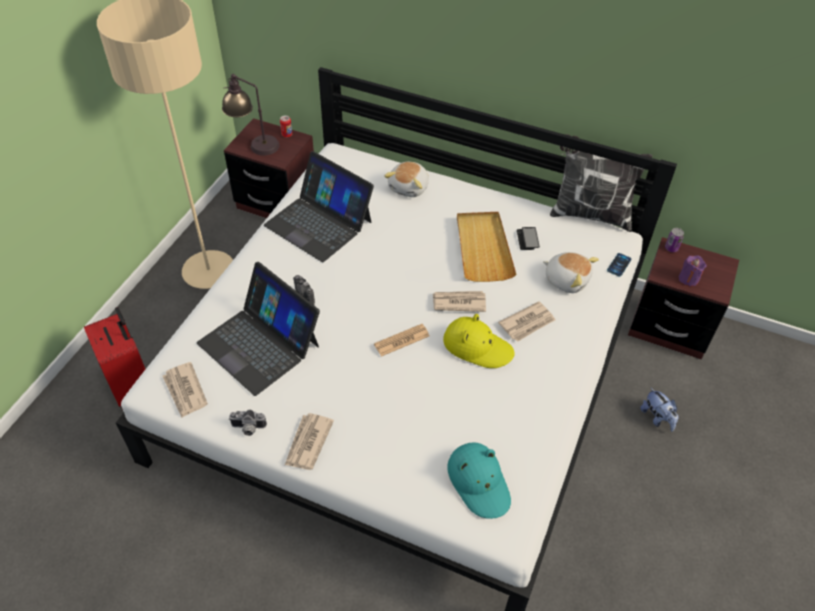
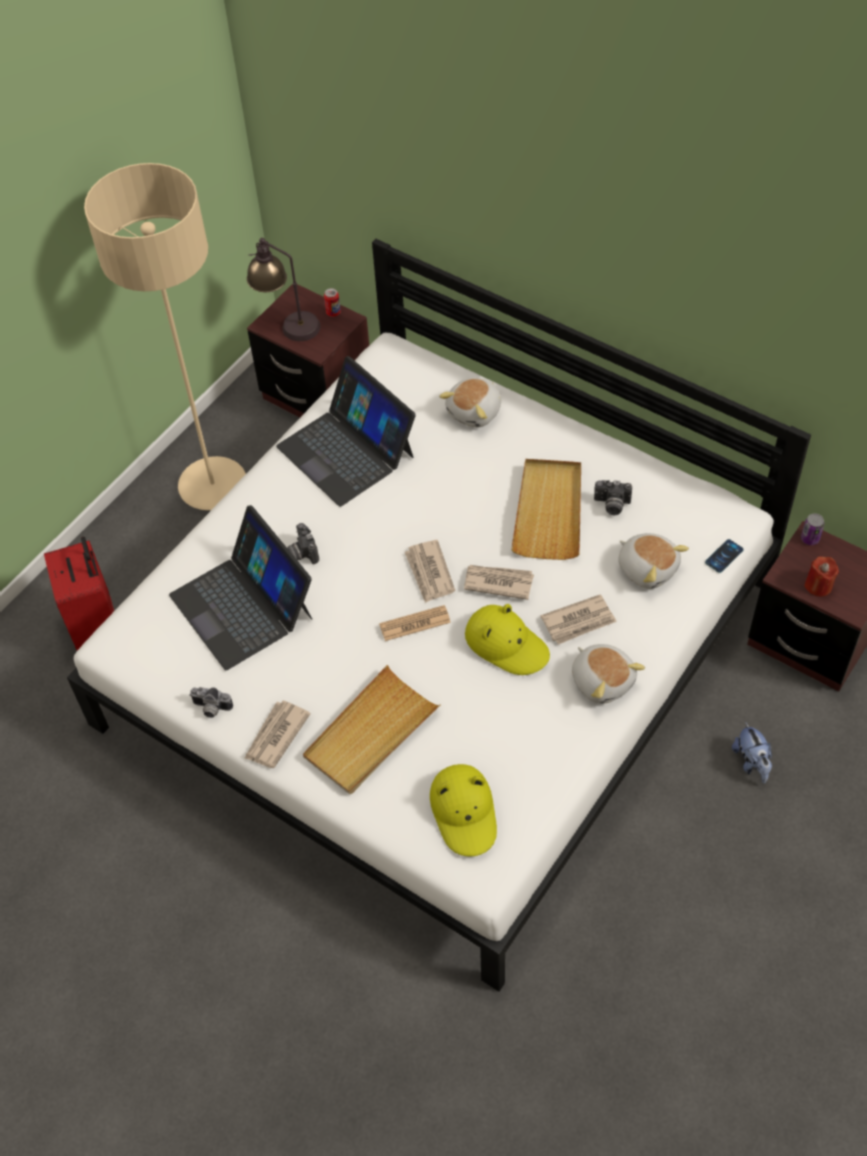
camera: 15 degrees right, 5 degrees up
(185, 391) = (147, 653): newspaper -> newspaper (429, 573)
(386, 430) = (370, 733): none -> beige tray
(479, 482) = (464, 812): turquoise hat -> yellow hat
(527, 239) = (611, 505): phone -> camera
(558, 364) = (603, 680): none -> plush toy
(589, 214) = (707, 478): pillow -> none
(688, 279) = (818, 585): purple candle -> red candle

